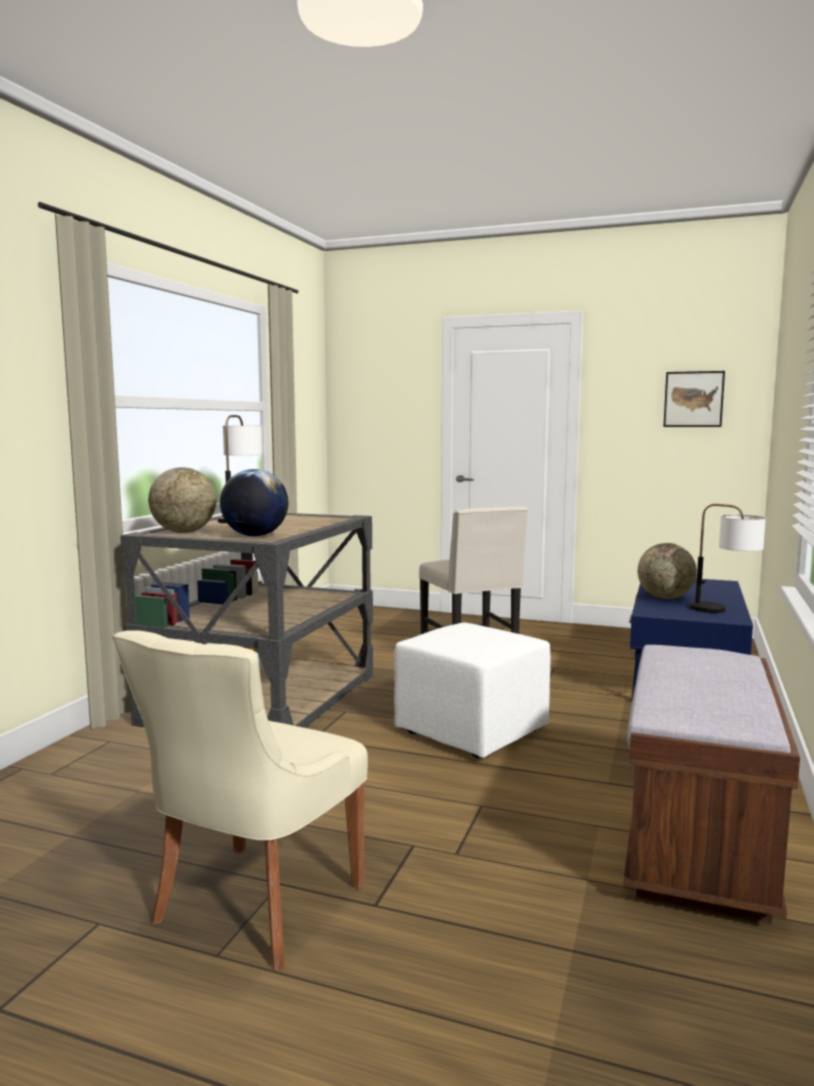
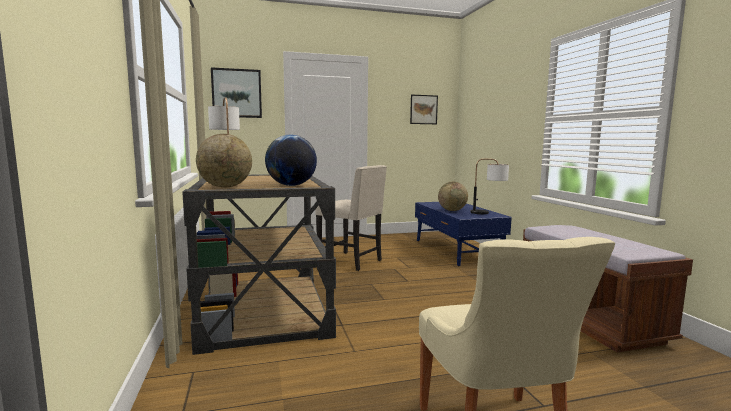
camera: 35 degrees left, 0 degrees up
(375, 386) = (236, 93): none -> picture
(473, 732) = (419, 298): white ottoman -> none

